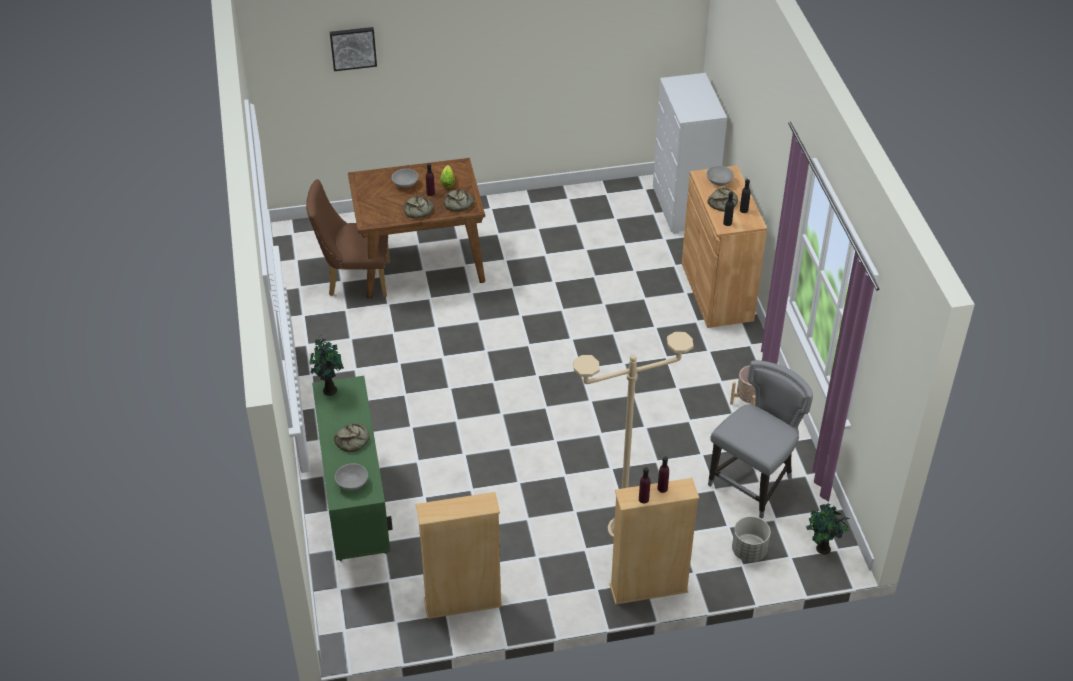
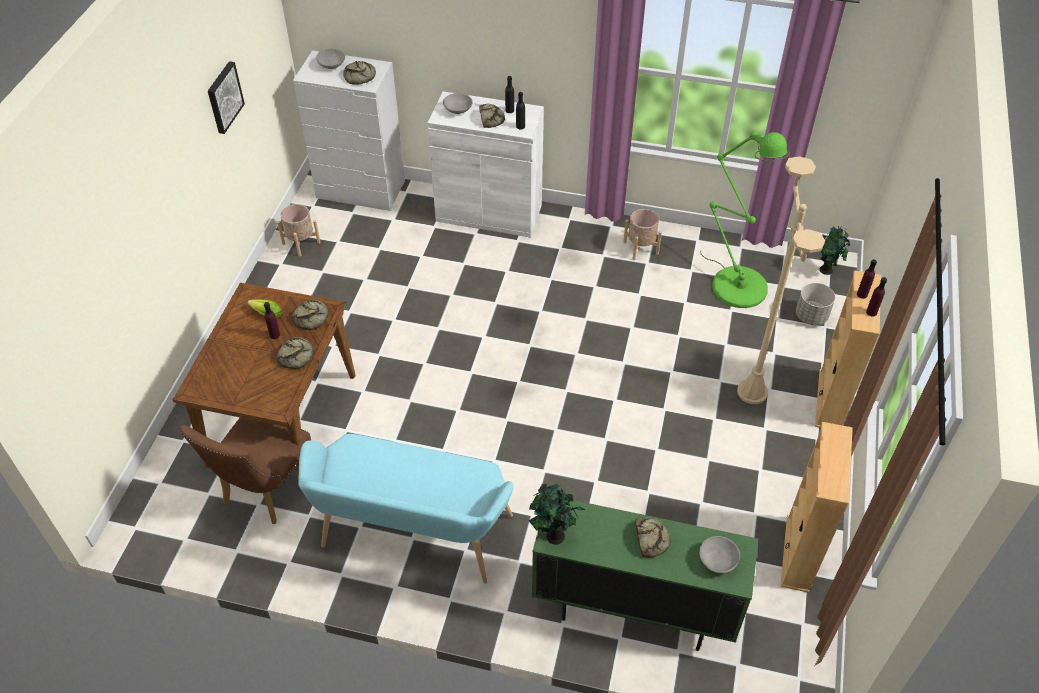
camera: 65 degrees left, 5 degrees up
(353, 47) = (78, 261): picture -> picture (223, 97)
(355, 368) = (411, 537): none -> turquoise bench
(405, 184) = (240, 351): grey bowl -> grey bowl (332, 65)
(598, 199) = (301, 243): none -> beige planter
(692, 108) = (360, 77): none -> bread
(717, 292) = (489, 213): brown cabinet -> white cabinet
(753, 483) = (735, 282): grey chair -> green floor lamp

